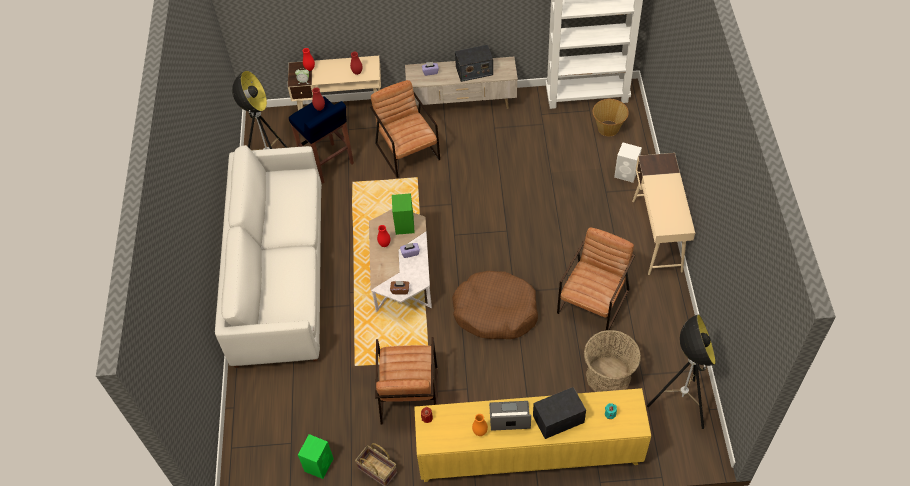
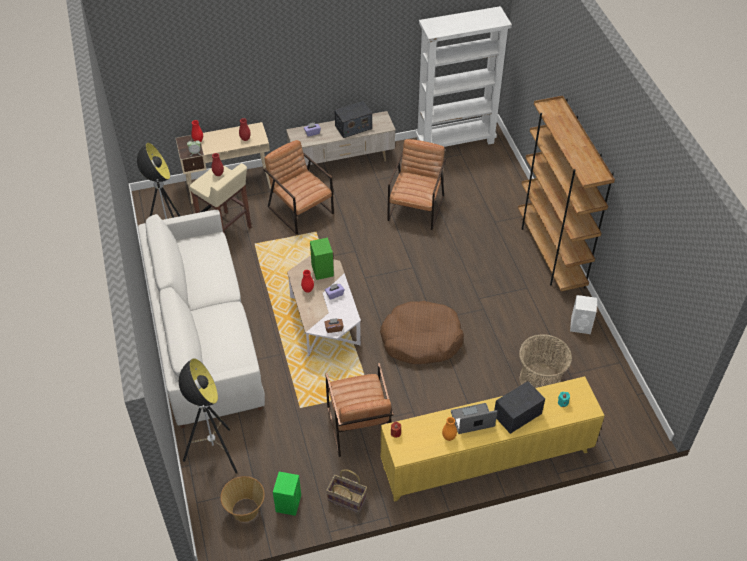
camera: 15 degrees left, 5 degrees down
(328, 164) = (226, 230): blue stool -> beige stool
(593, 301) = (509, 317): brown armchair -> brown armchair (416, 208)
(608, 128) = (482, 167): basket -> basket (245, 510)
(626, 173) = (509, 204): white speaker -> white speaker (581, 325)
(657, 236) = (550, 253): beige desk -> brown bookcase
(679, 404) = (609, 394): floor lamp -> floor lamp (214, 454)

